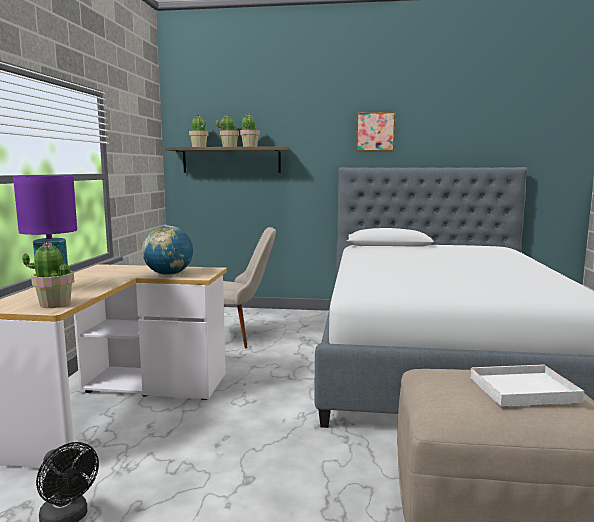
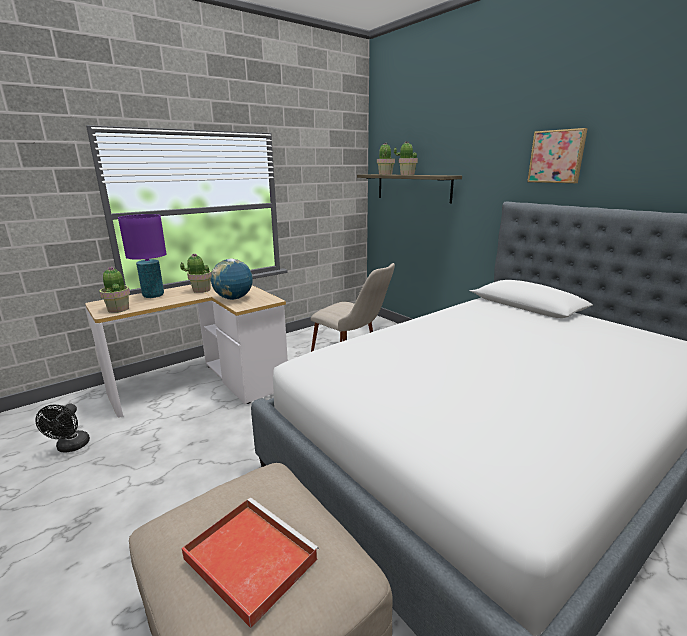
camera: 45 degrees right, 10 degrees up
(249, 146) = (419, 175): potted plant -> potted plant (201, 290)
(521, 389) = (248, 558): white tray -> red tray

